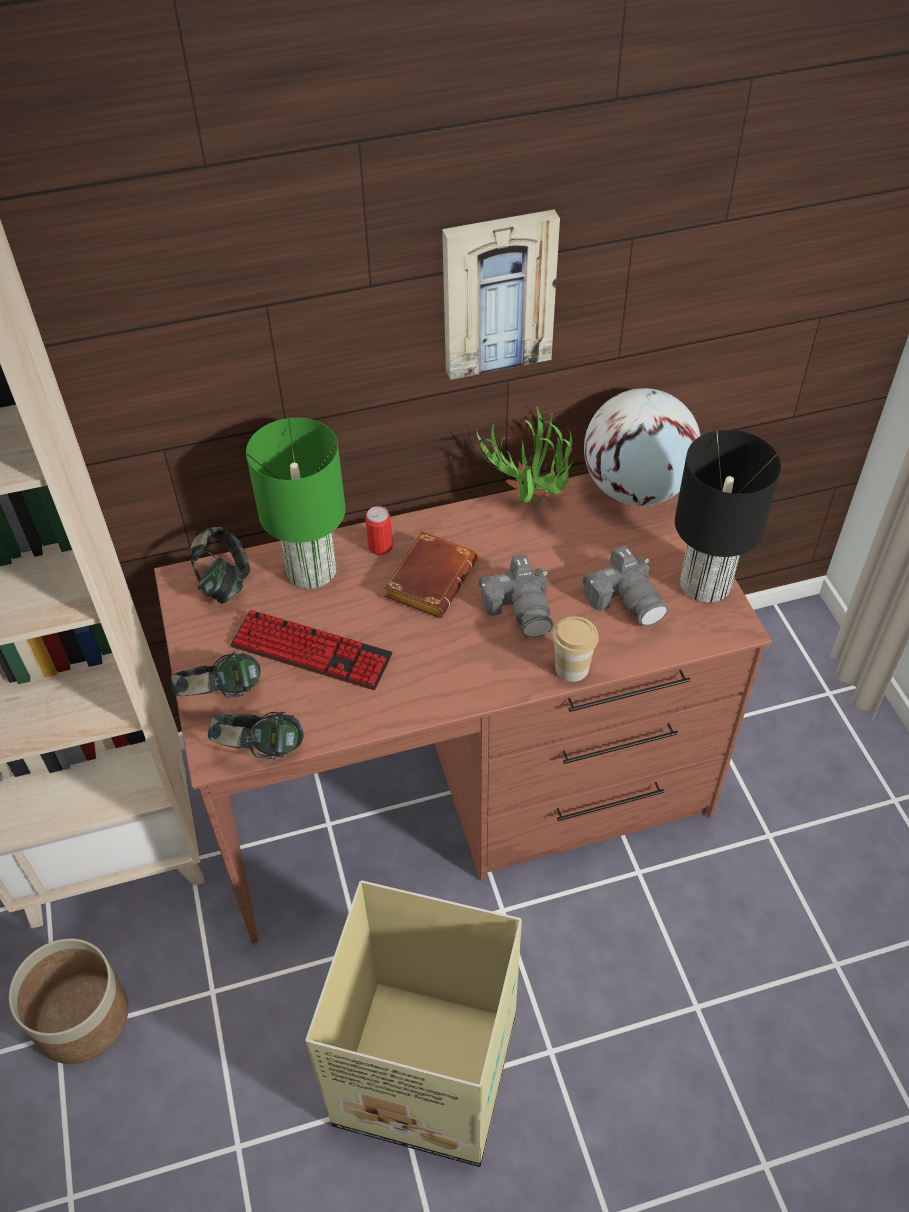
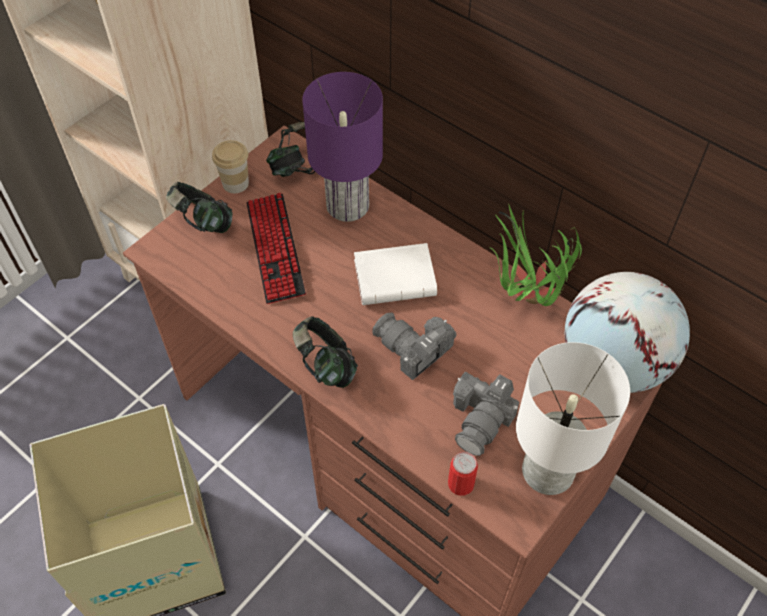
camera: 55 degrees right, 5 degrees up
(80, 1017) = (83, 341): planter -> none
(259, 750) = (172, 270): headphones -> headphones (325, 366)
(310, 571) = (346, 206): green table lamp -> purple table lamp
(380, 546) = (403, 231): can -> can (461, 484)
(429, 578) = (397, 277): brown book -> white book
(497, 293) = (564, 100): picture -> none
(520, 608) = (413, 351): camera -> camera turned 90 degrees clockwise
(572, 668) = (379, 418): cup -> cup (235, 183)
(706, 585) = (548, 473): black table lamp -> white table lamp

